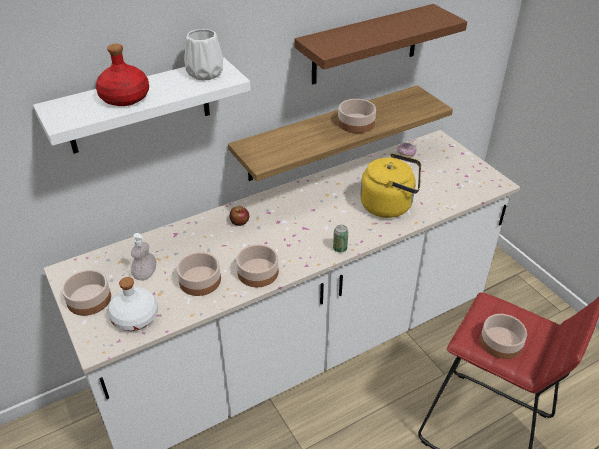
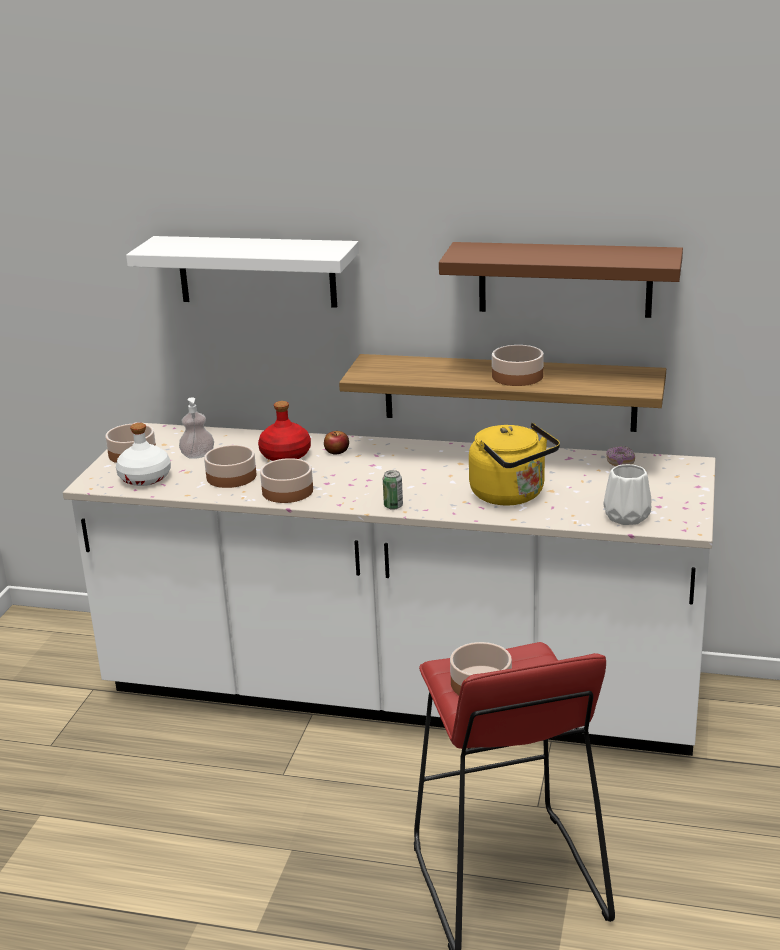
camera: 45 degrees right, 15 degrees down
(125, 98) = (220, 247): red bottle -> red bottle (285, 455)
(204, 73) = (314, 247): white vase -> white vase (626, 516)

